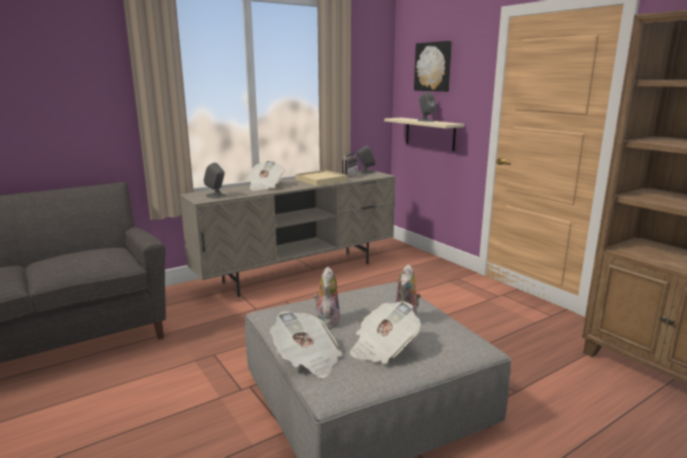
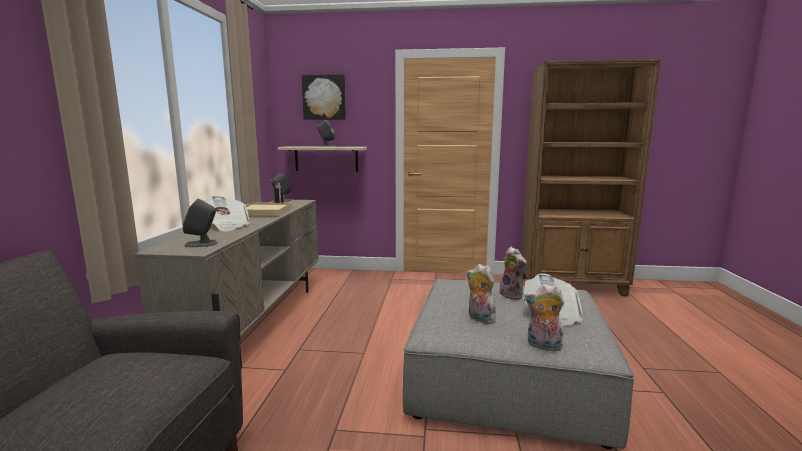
camera: 50 degrees left, 5 degrees down
(307, 360) = (543, 346): newspaper -> plush toy

